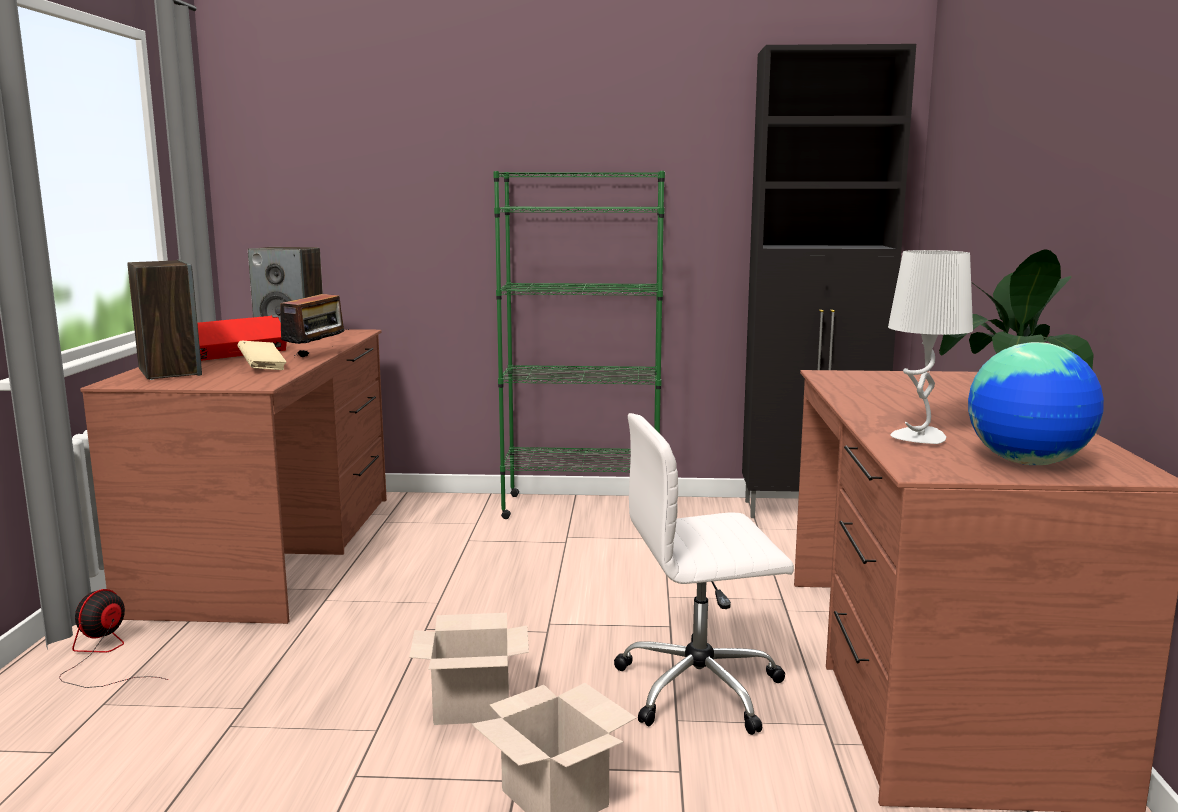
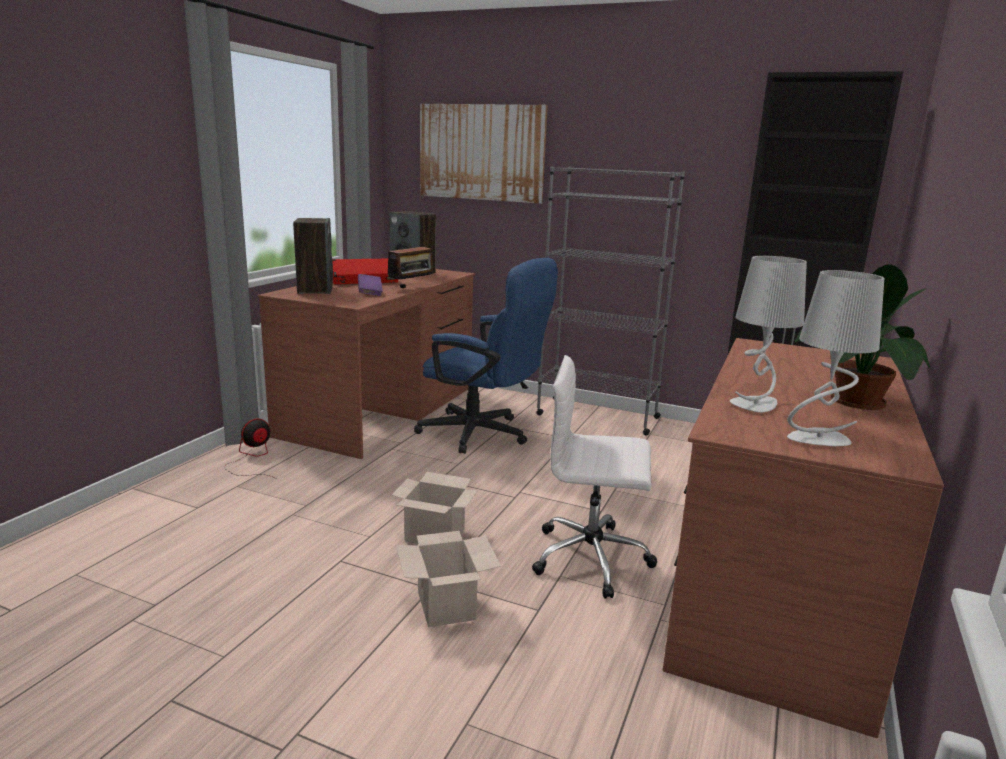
camera: 20 degrees right, 5 degrees up
(263, 368) = (370, 293): beige book -> purple book
(372, 158) = (481, 152): none -> picture
(446, 557) = (483, 434): none -> blue office chair
(582, 508) = (597, 416): green bookcase -> grey bookcase
(1028, 463) = (818, 440): globe -> grey table lamp

